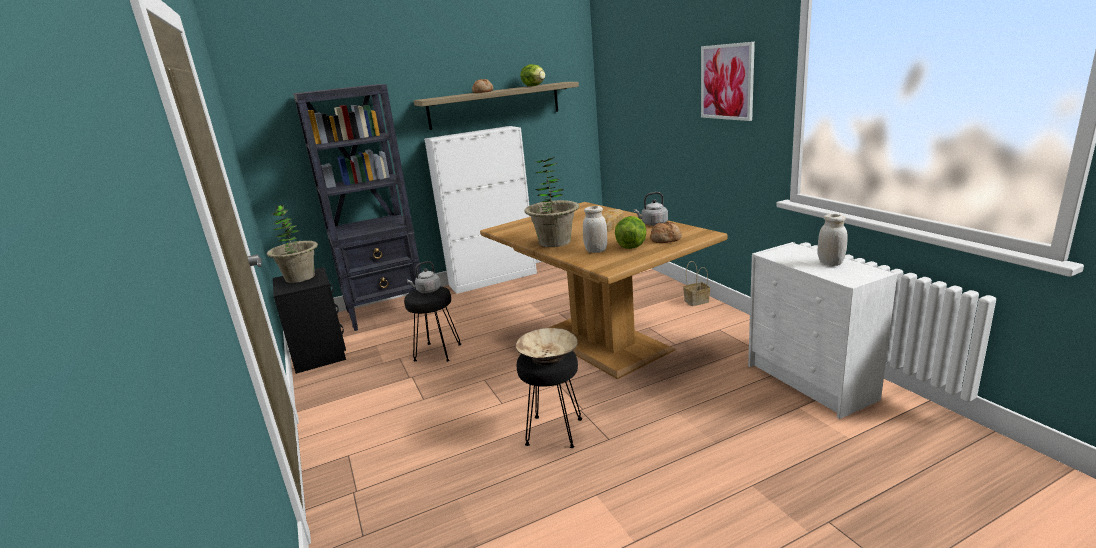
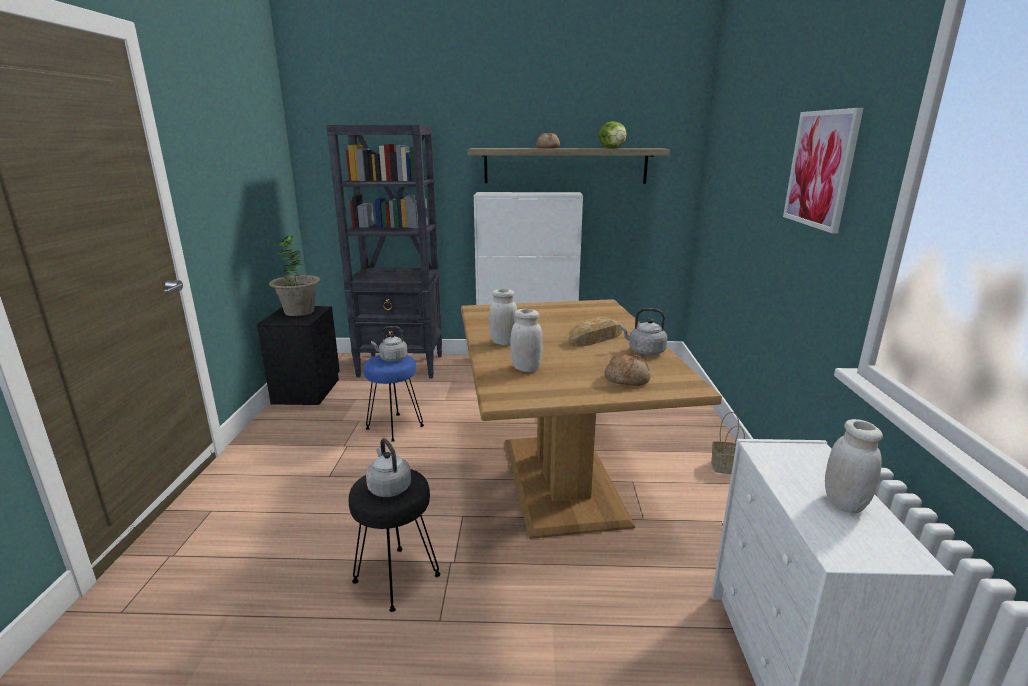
camera: 25 degrees right, 0 degrees up
(437, 352) = (394, 427): black stool -> blue stool
(548, 356) = (388, 487): beige bowl -> grey kettle
(555, 242) = (503, 342): potted plant -> white jar
(631, 246) = (573, 375): lettuce -> none

